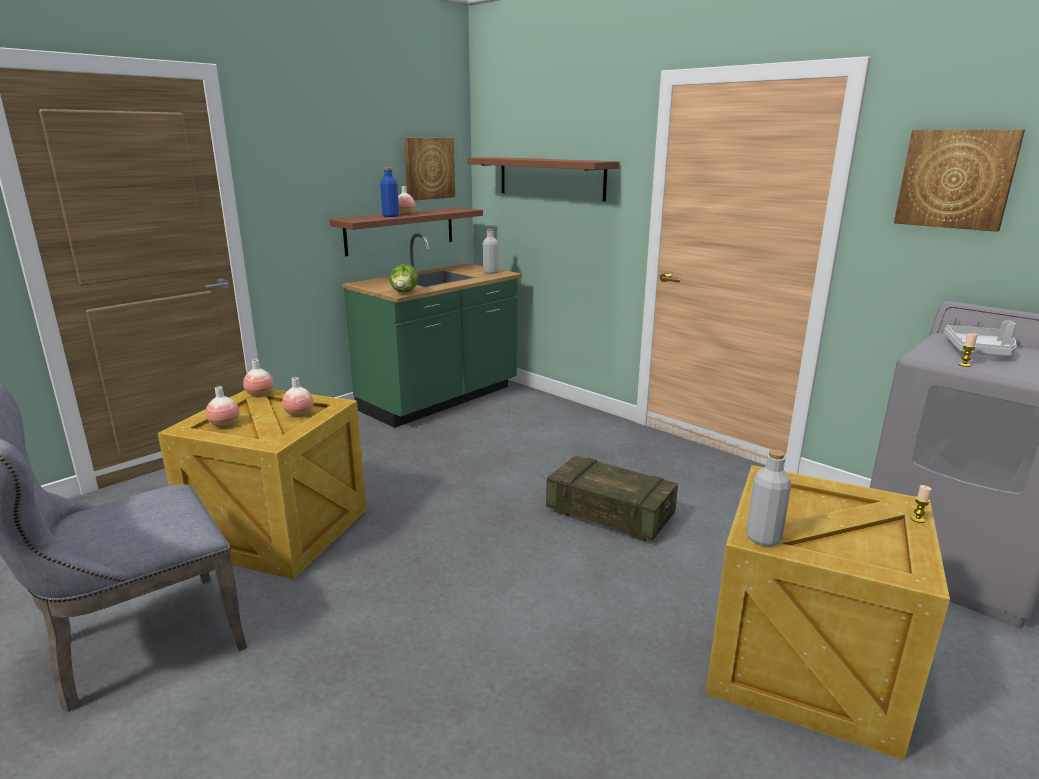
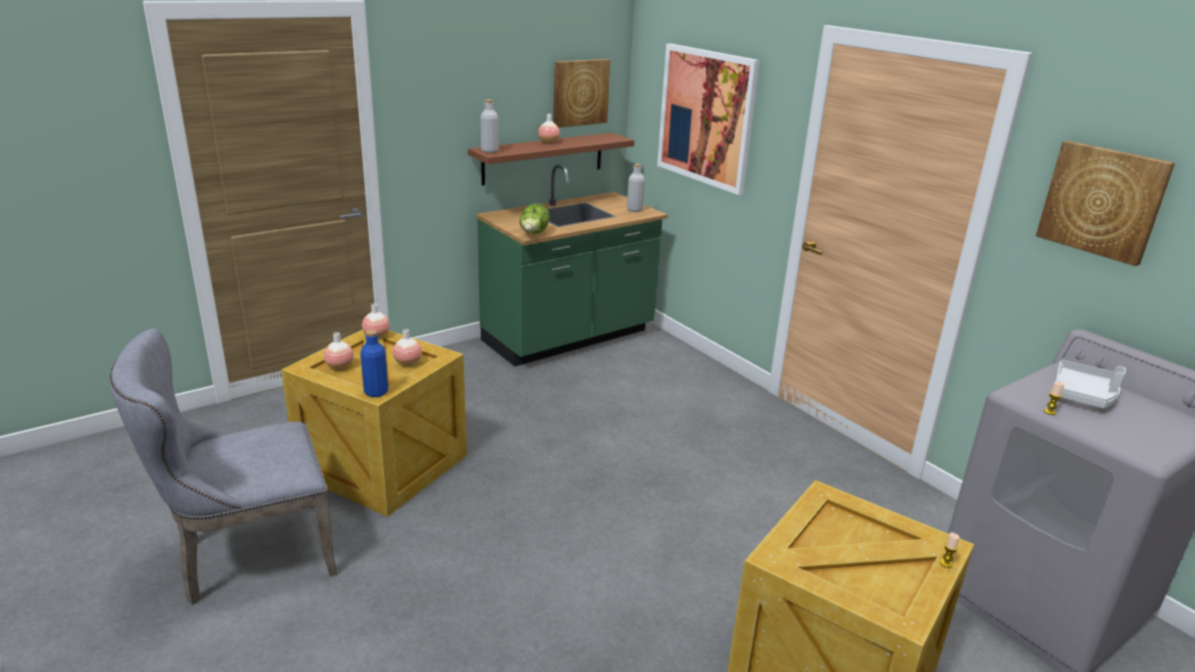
camera: 10 degrees right, 5 degrees up
(390, 216) = (531, 147): blue bottle -> blue bottle (376, 392)
(551, 178) = (706, 117): brown shelf -> picture
(609, 514) = (701, 495): crate -> none
(763, 538) = (783, 559): grey bottle -> grey bottle (489, 151)

